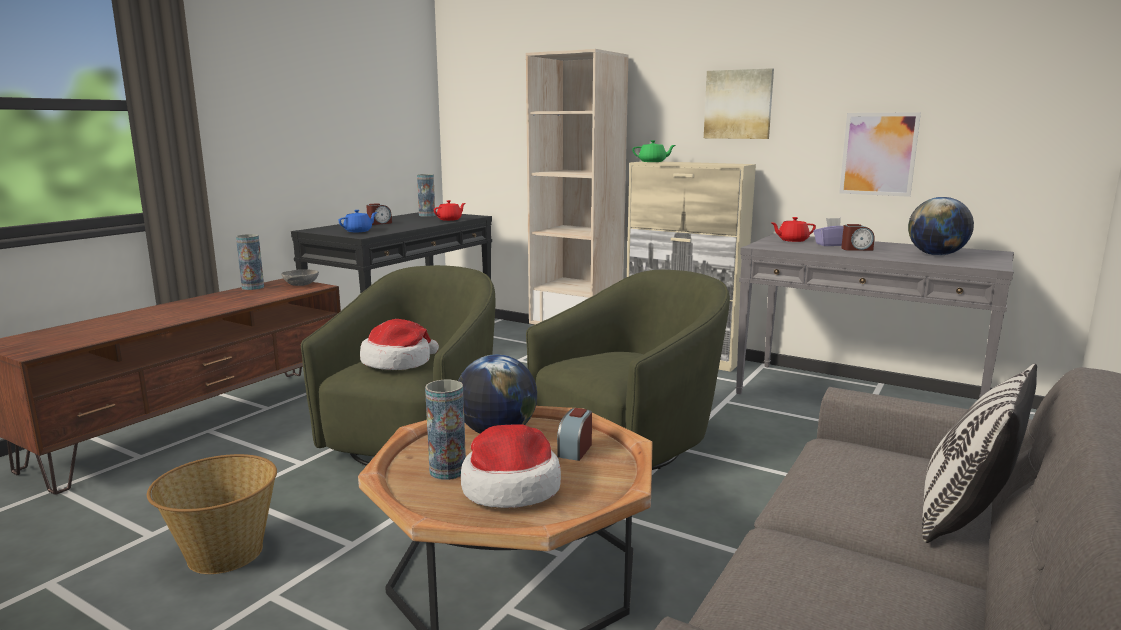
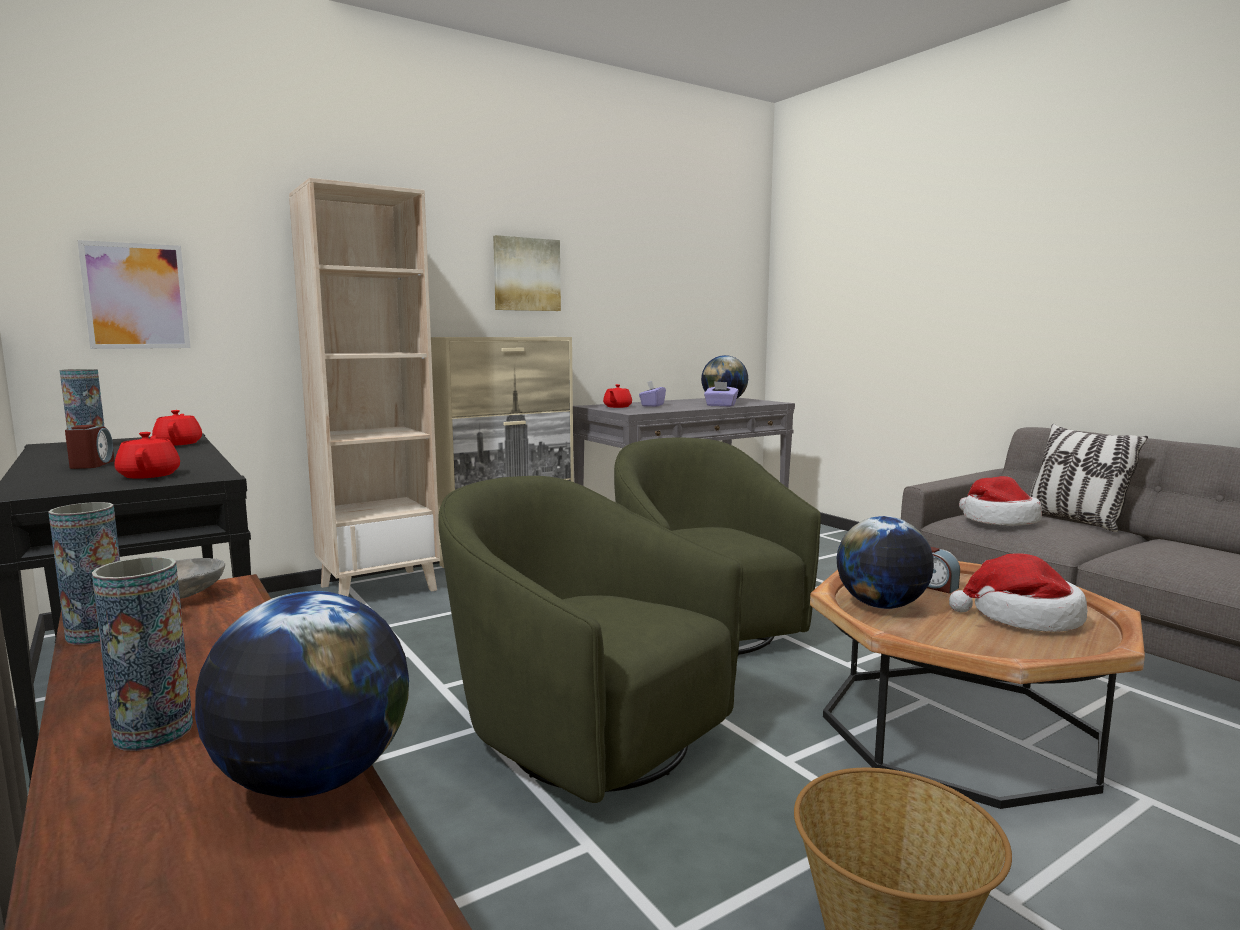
camera: 65 degrees left, 5 degrees down
(122, 331) = (313, 780): none -> globe
(359, 231) = (150, 475): blue teapot -> red teapot
(398, 362) = (627, 612): hat -> hat (998, 520)
(447, 471) = (983, 636): vase -> vase (153, 732)
(653, 162) = (461, 336): green teapot -> none
(856, 249) = (679, 405): alarm clock -> none
(878, 154) = (643, 325): picture -> picture (136, 296)
(892, 257) = (720, 405): none -> purple tissue box

